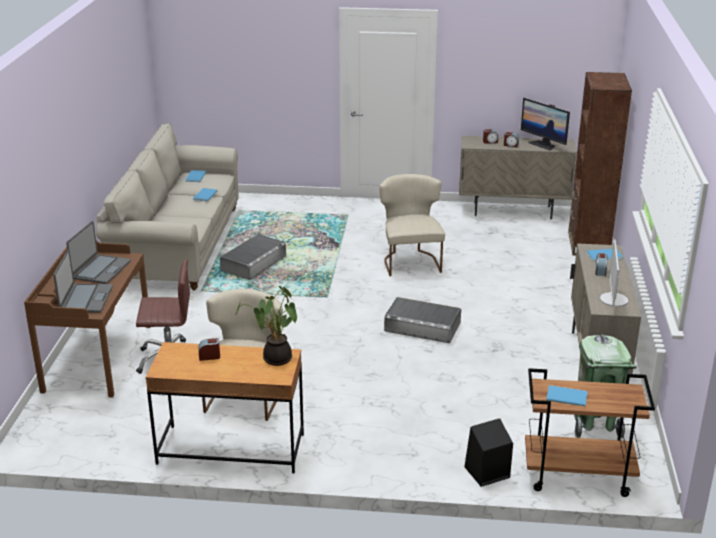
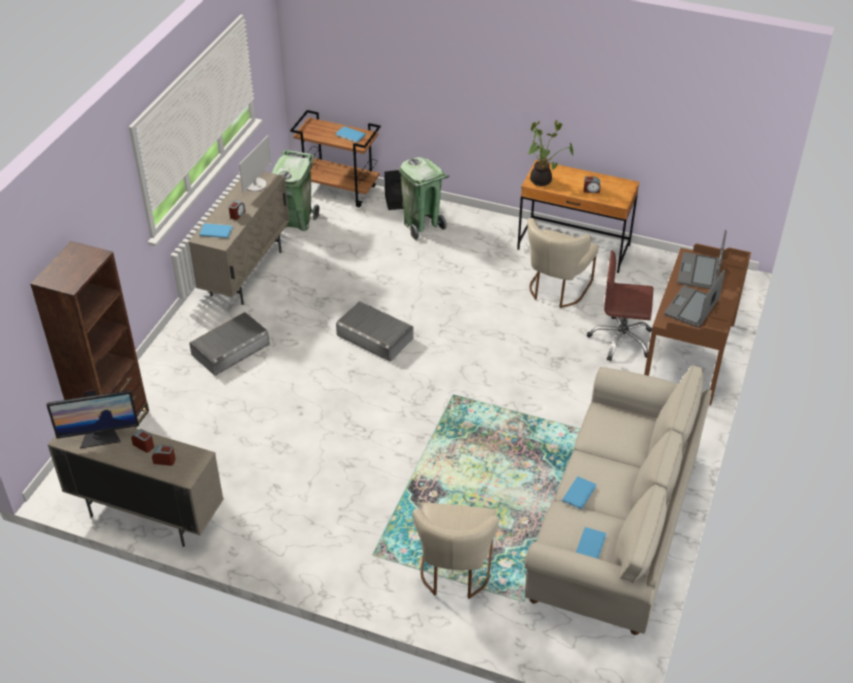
camera: 165 degrees left, 15 degrees up
(253, 263) = (522, 469): grey storage box -> grey storage box (230, 349)
(410, 261) = (337, 436): beige chair -> beige chair (455, 572)
(436, 445) = (422, 225): none -> green trash can
(543, 144) = (100, 437): monitor -> monitor turned 105 degrees clockwise

